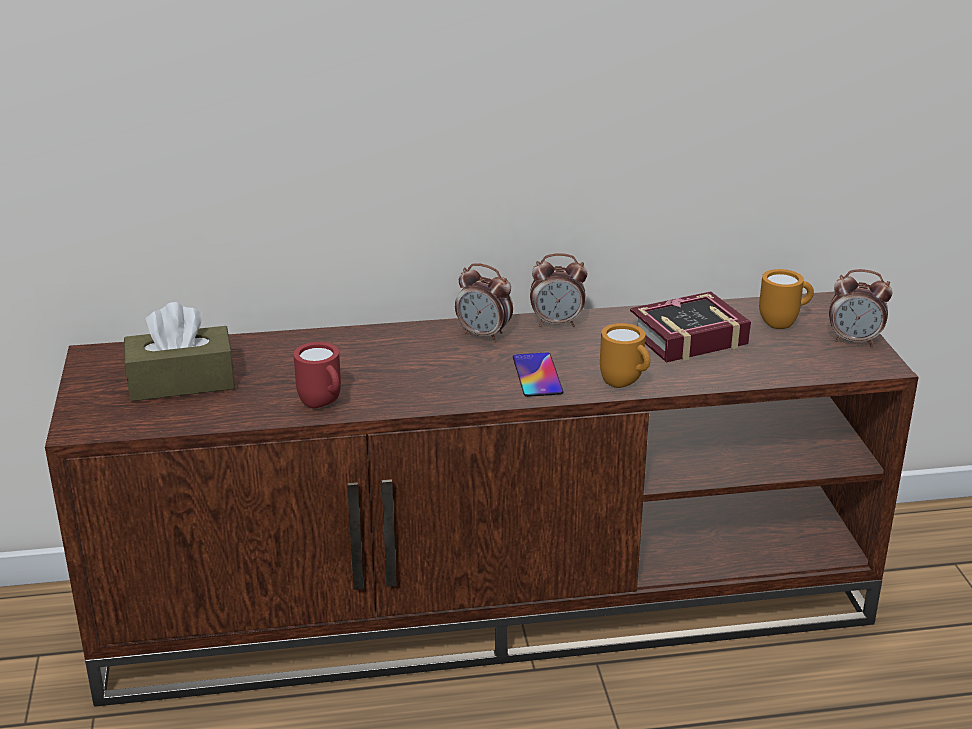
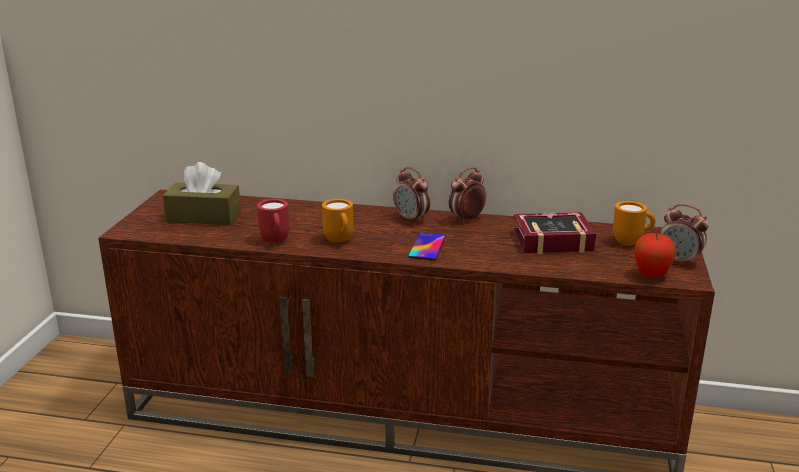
camera: 20 degrees right, 5 degrees down
(557, 323) = (466, 219): alarm clock -> alarm clock turned 120 degrees clockwise
(625, 384) = (484, 261): orange mug -> orange mug (340, 241)
(836, 367) = (651, 275): none -> apple

